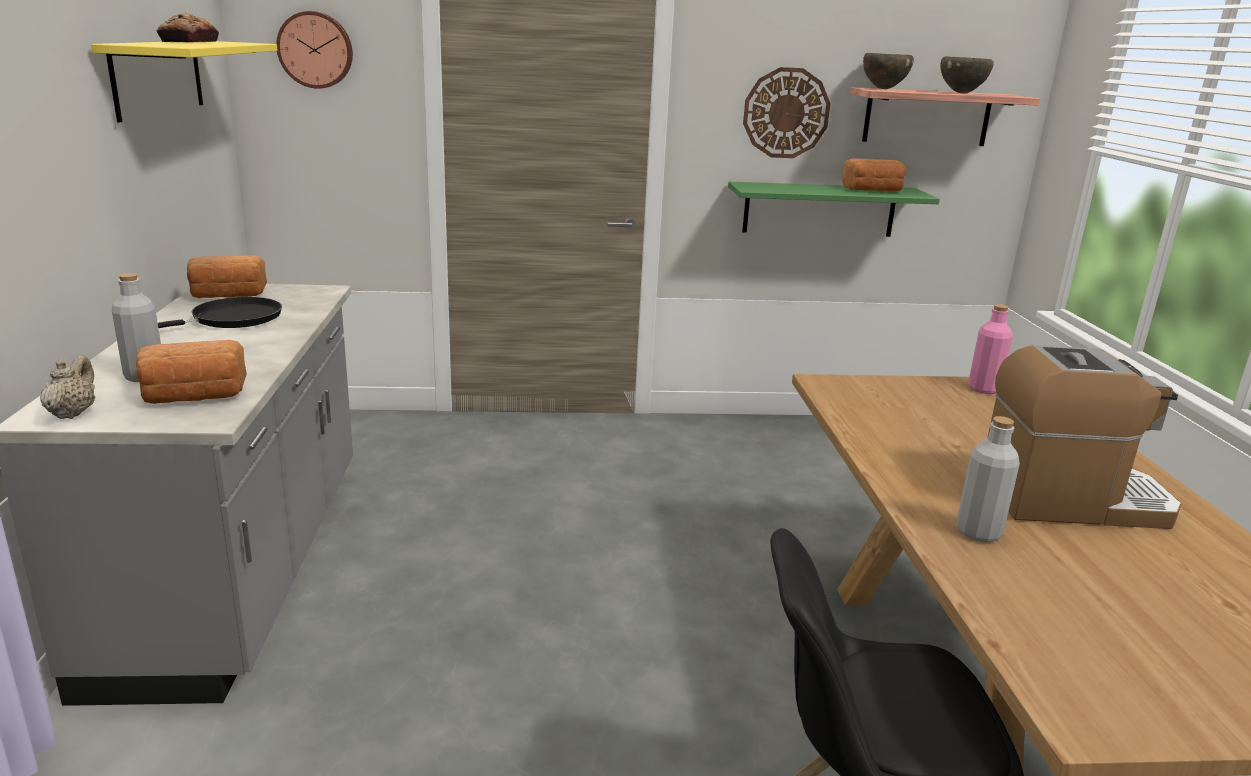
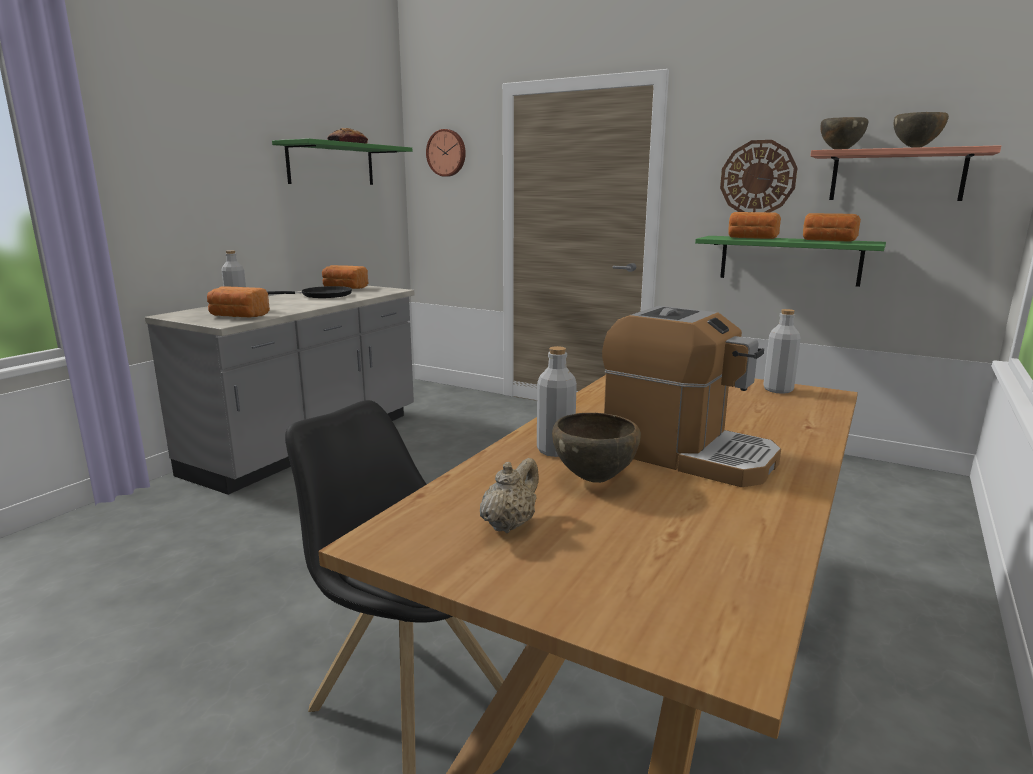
camera: 35 degrees right, 5 degrees down
(72, 413) = (182, 315): beige teapot -> beige teapot (509, 524)
(158, 77) = (331, 164): yellow shelf -> green shelf
(794, 188) = (751, 238): none -> bread
(983, 389) = (778, 390): pink bottle -> grey bottle
(1074, 560) = (595, 479): none -> brown bowl

